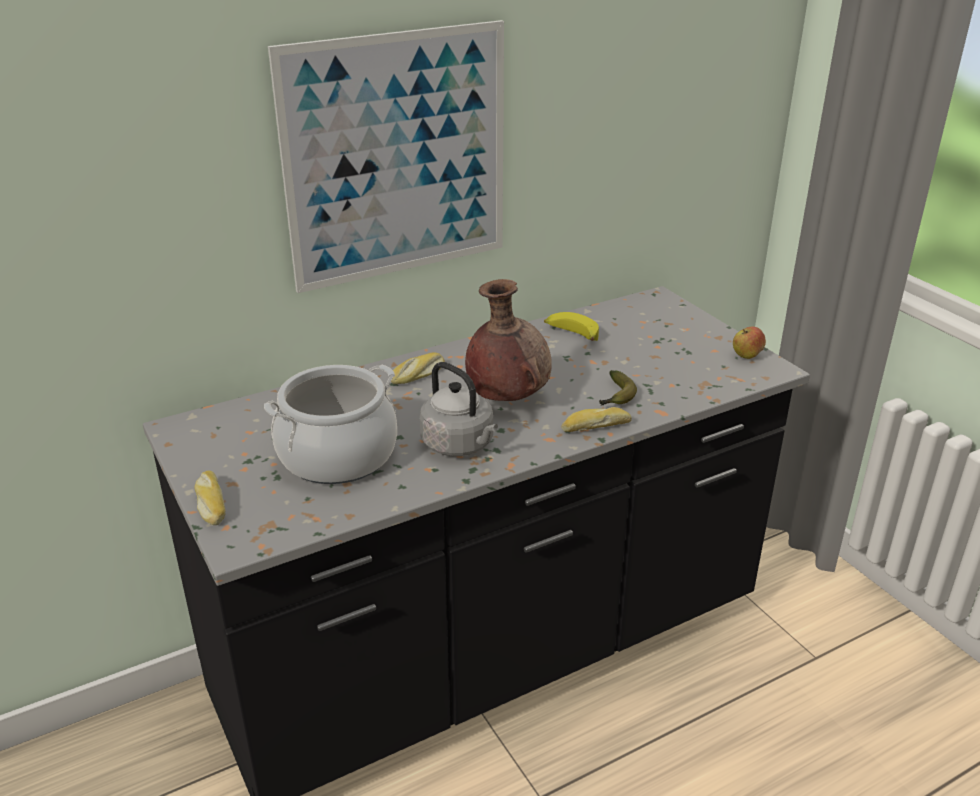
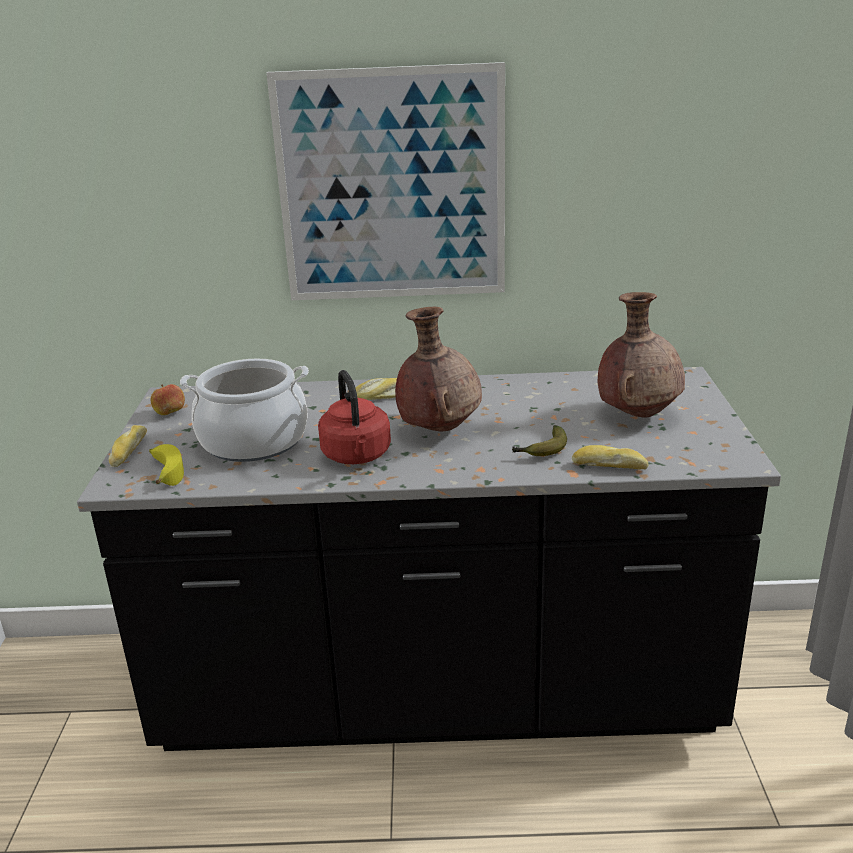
camera: 30 degrees right, 5 degrees down
(460, 445) = (357, 456): grey kettle -> red kettle
(571, 334) = (559, 390): banana -> banana (165, 471)
(595, 427) = (493, 470): bread -> bread (609, 466)
(658, 343) = (638, 414): none -> brown vase
(746, 356) = (723, 444): apple -> apple (170, 413)

